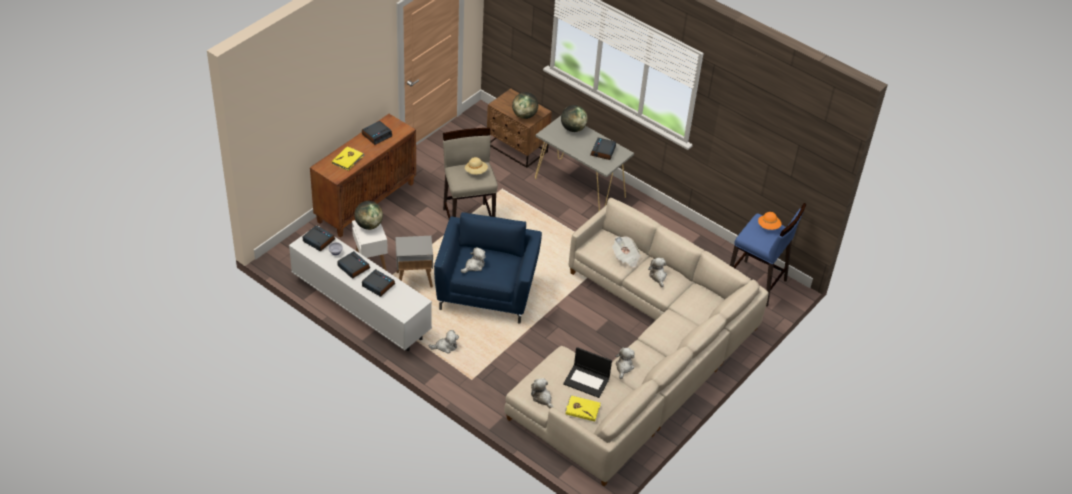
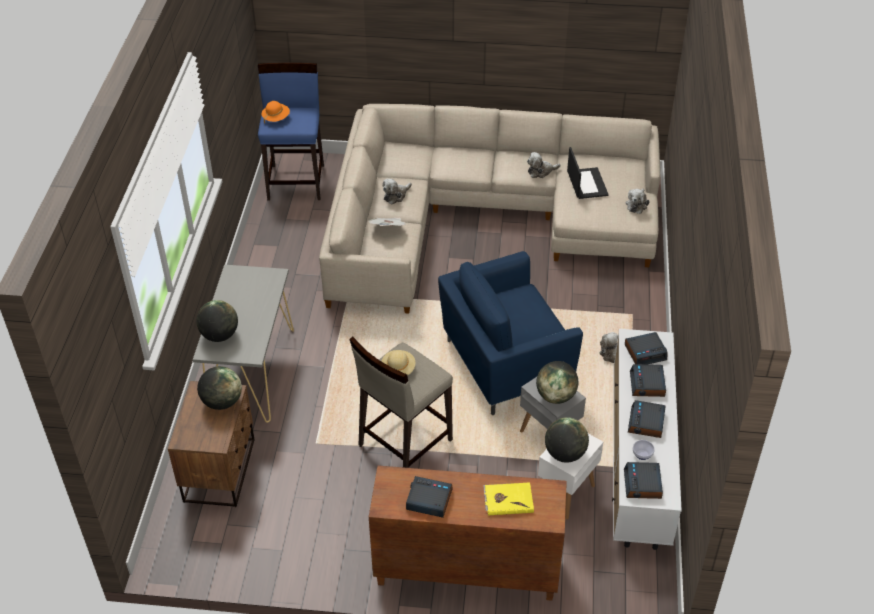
camera: 120 degrees left, 0 degrees up
(410, 244) = (555, 396): none -> globe
(474, 266) = (533, 321): plush toy -> none
(582, 409) = (621, 173): yellow book -> none
(603, 151) = (245, 289): alarm clock -> alarm clock (645, 352)

